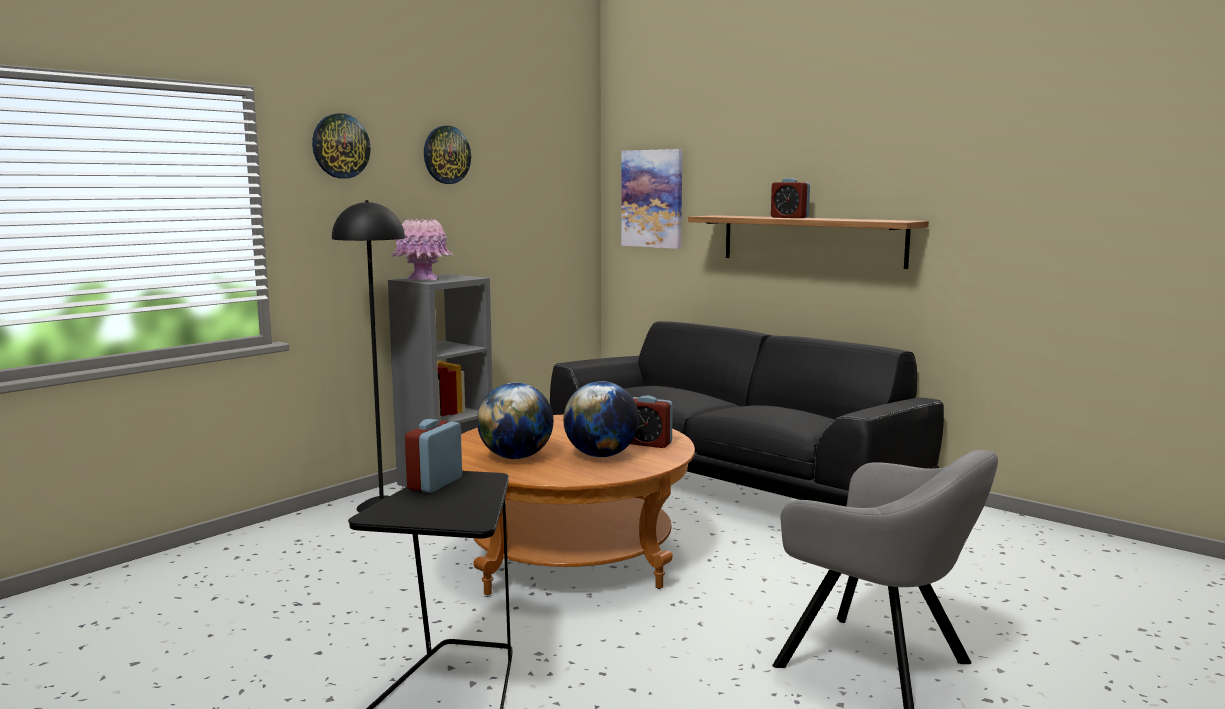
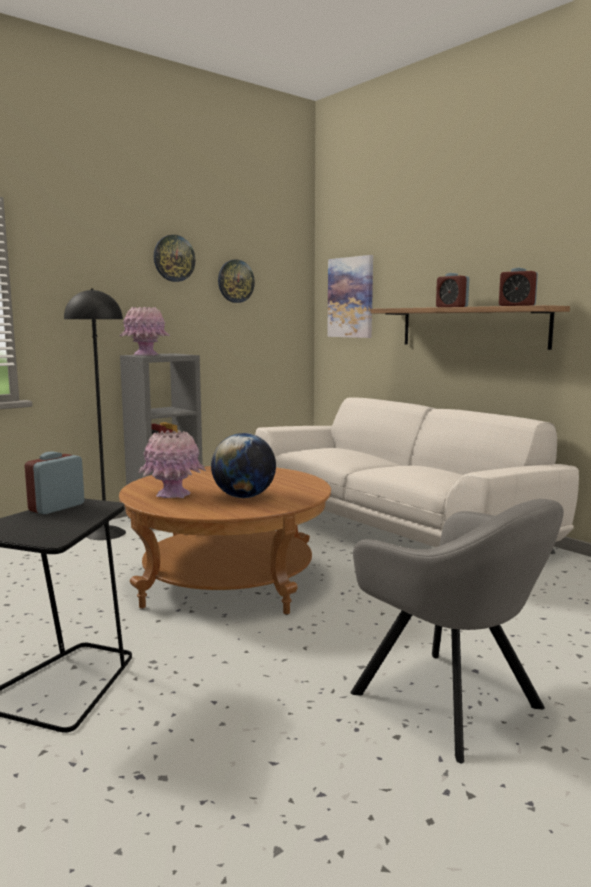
camera: 10 degrees right, 0 degrees up
(340, 146) = (79, 247): wall clock -> wall clock (235, 281)
(516, 457) = (173, 495): globe -> pink vase
(648, 443) = (291, 489): alarm clock -> alarm clock (517, 305)
(734, 482) = (397, 530): black sofa -> white sofa

